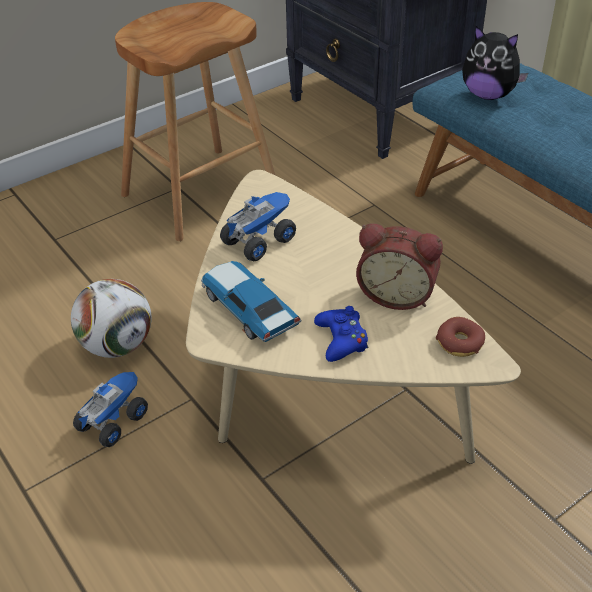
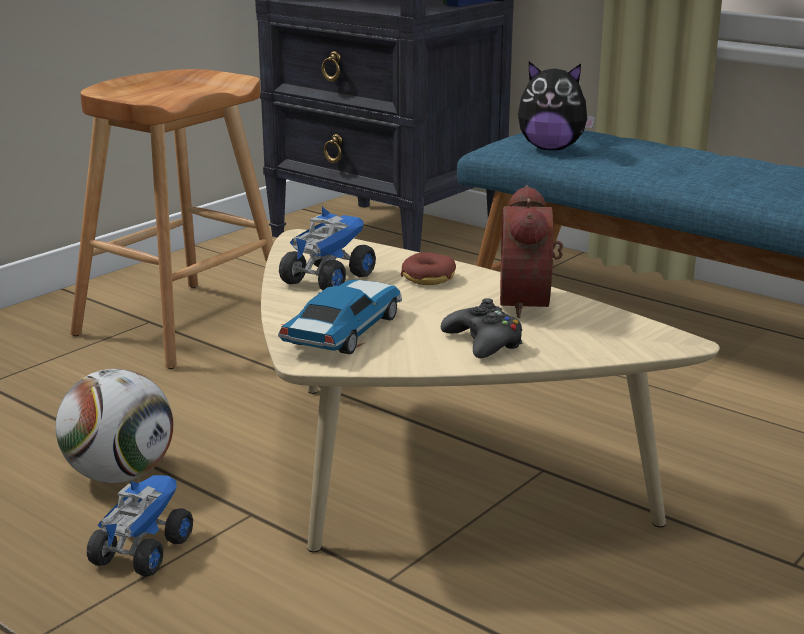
camera: 15 degrees left, 20 degrees down
(248, 308) = (345, 330): toy car -> toy car turned 75 degrees clockwise
(342, 340) = (483, 342): blue game controller -> black game controller
(397, 294) = (530, 303): alarm clock -> alarm clock turned 90 degrees clockwise
(460, 343) = (632, 331): donut -> donut (428, 278)

